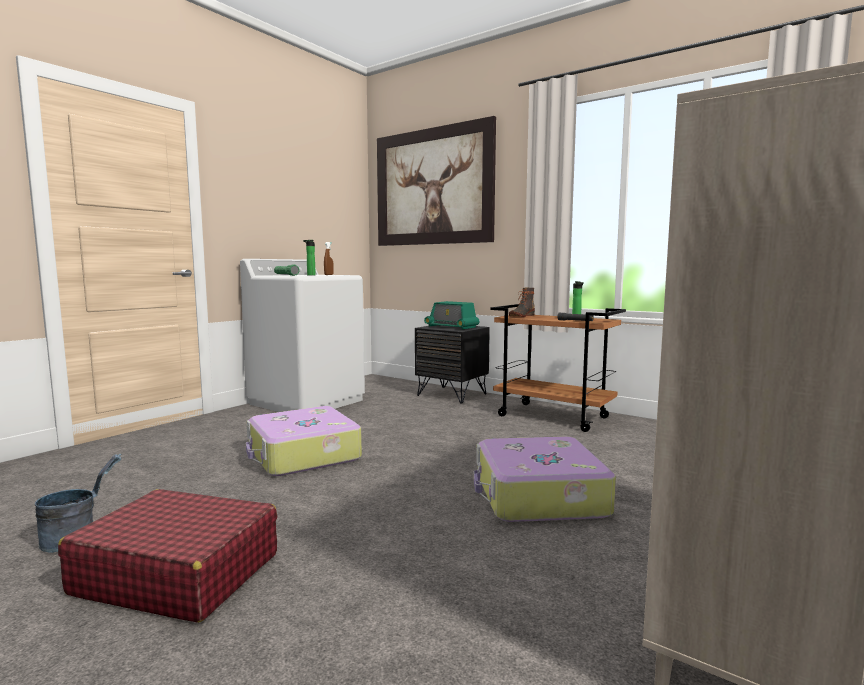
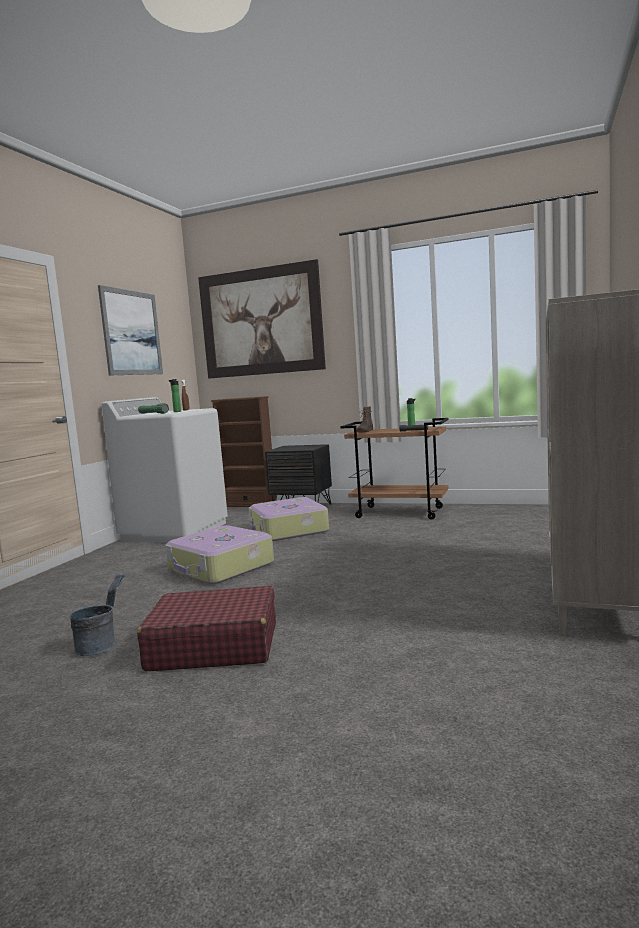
camera: 15 degrees left, 0 degrees up
(289, 190) = (131, 333): none -> picture
(404, 382) = (249, 505): none -> brown bookcase
(451, 327) = (296, 447): radio -> none
(538, 496) = (429, 562): suitcase -> suitcase (288, 530)

